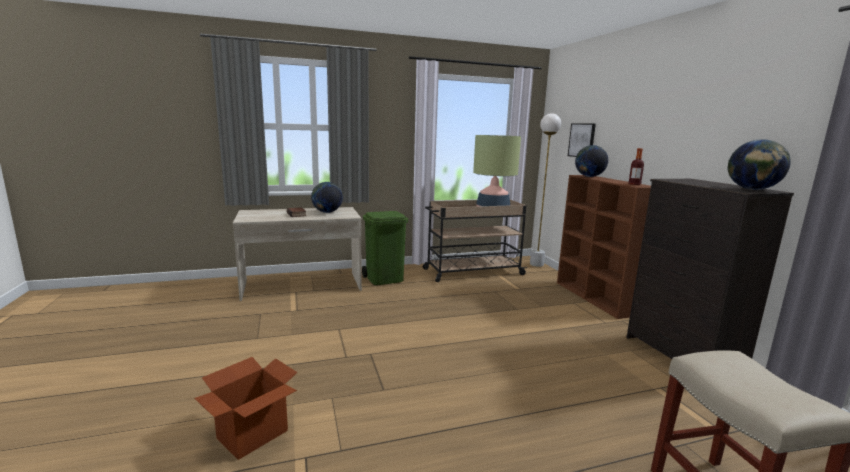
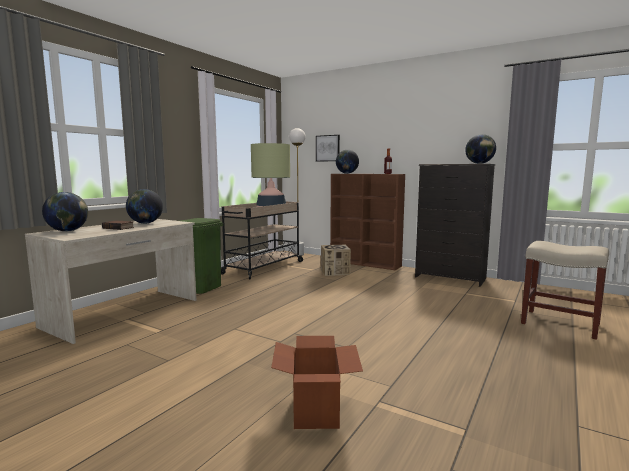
camera: 40 degrees left, 5 degrees down
(262, 212) = (67, 231): none -> globe
(536, 298) = (335, 272): none -> cardboard box

